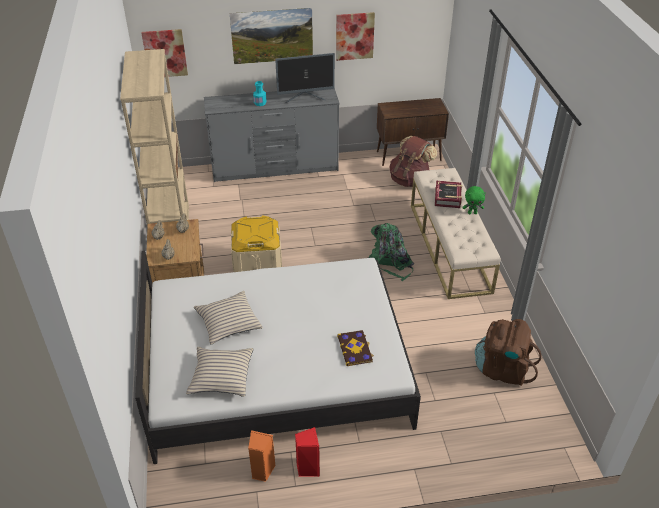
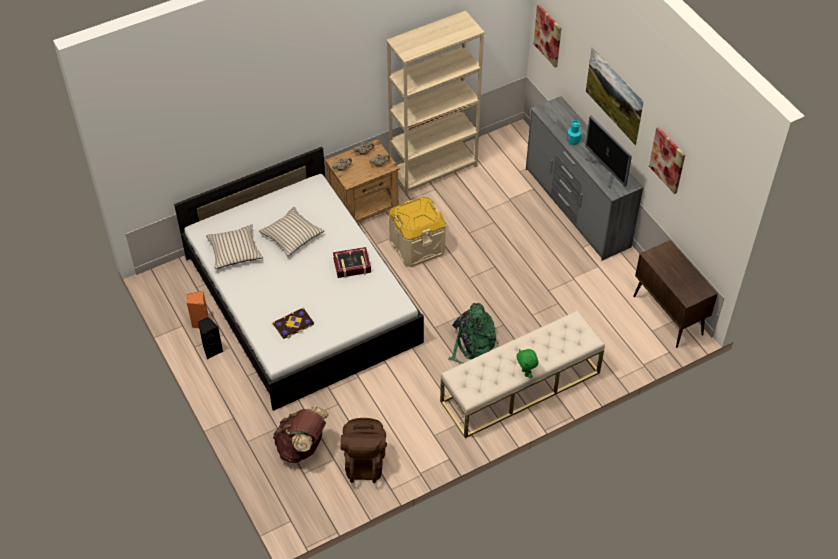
camera: 70 degrees right, 10 degrees up
(308, 468) = (212, 350): red speaker -> black speaker
(410, 180) = (620, 327): brown backpack -> brown backpack (302, 447)
(448, 197) = (542, 347): book -> book (352, 265)

